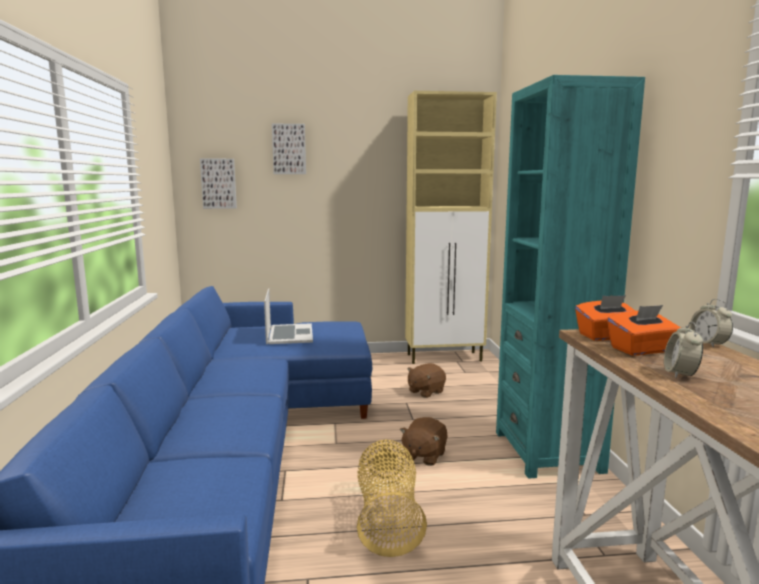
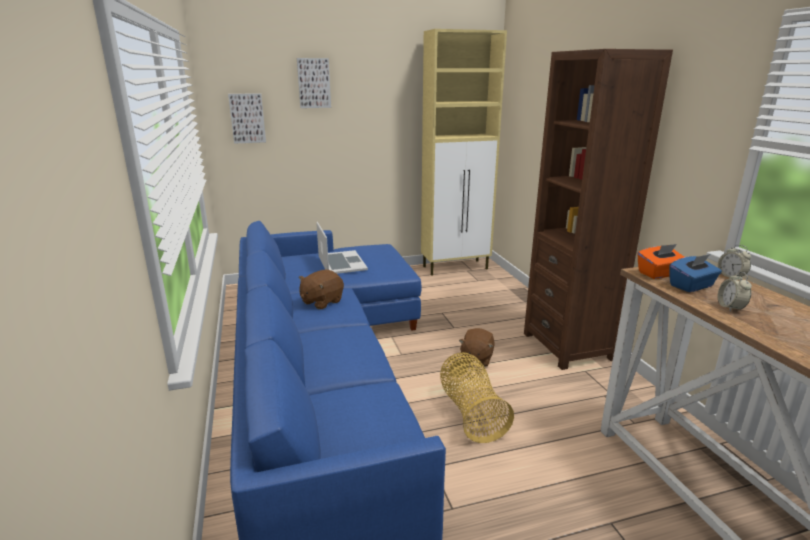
camera: 10 degrees left, 10 degrees up
(425, 391) = (453, 301): brown plush toy -> brown plush toy (321, 302)
(548, 451) = (568, 346): turquoise bookcase -> brown bookcase
(642, 350) = (691, 286): orange tissue box -> blue tissue box

